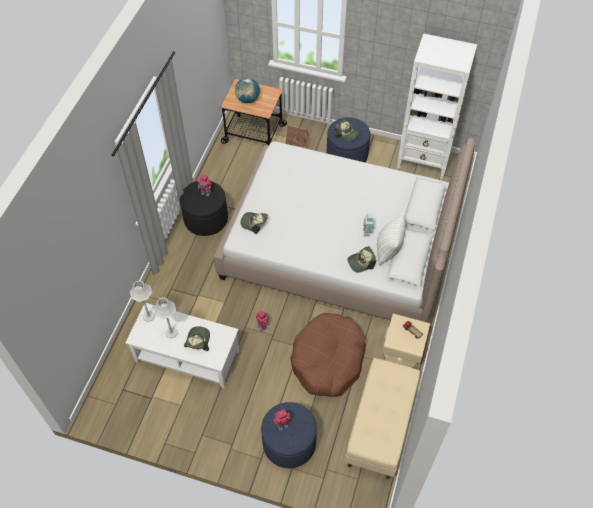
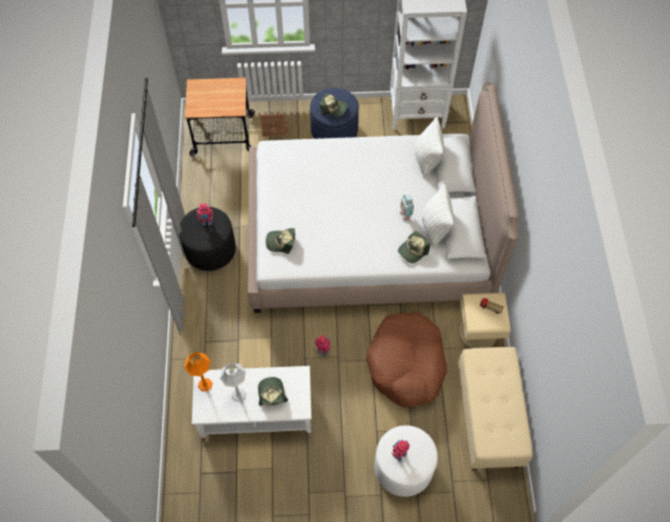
camera: 20 degrees left, 5 degrees up
(148, 316) = (205, 384): grey table lamp -> orange table lamp
(248, 99) = (212, 100): globe -> none
(289, 443) = (403, 467): blue ottoman -> white ottoman
(405, 194) = (427, 160): none -> white pillow

